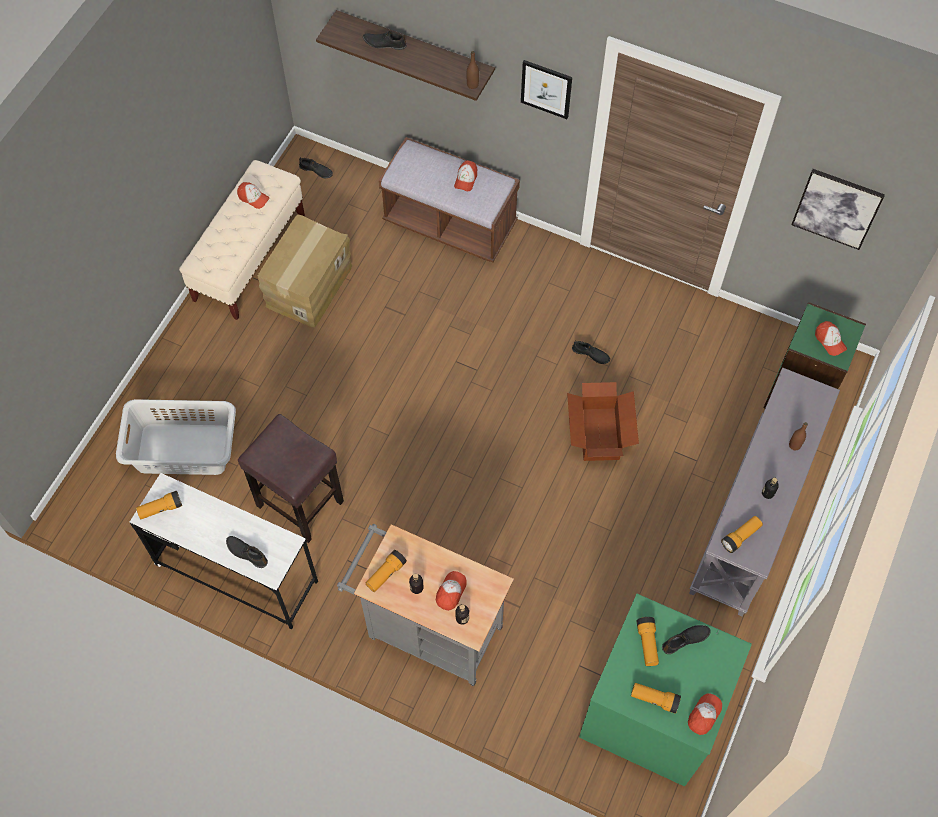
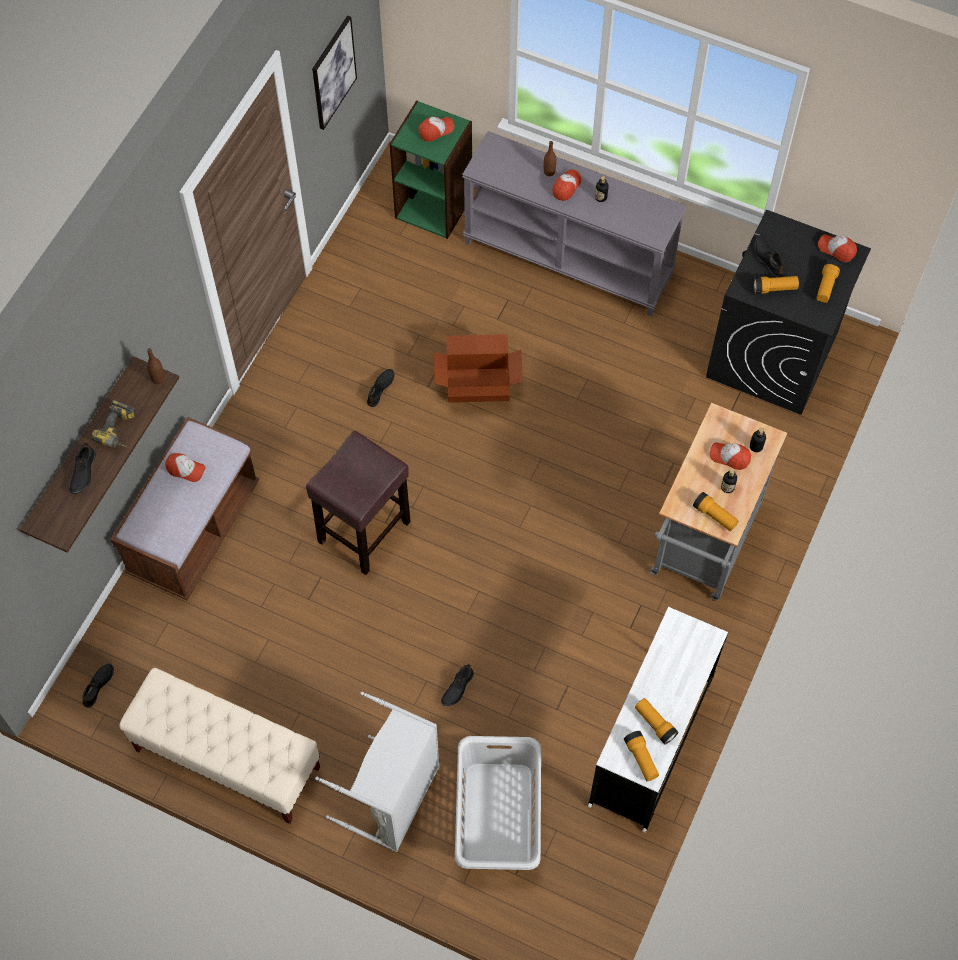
camera: 90 degrees left, 0 degrees up
(206, 373) = (394, 798): none -> grey laundry basket
(247, 553) = (688, 663): black shoe -> black shoe (457, 688)
(253, 198) = (183, 718): cap -> cap (566, 187)
(301, 504) = (565, 678): brown stool -> brown stool (365, 530)
(308, 285) = (274, 687): cardboard box -> none
(422, 63) = (119, 431): none -> power drill
(546, 89) = (167, 308): picture -> none
(649, 713) = (772, 355): green washing machine -> black washing machine
(740, 536) = (647, 222): flashlight -> flashlight (654, 723)

